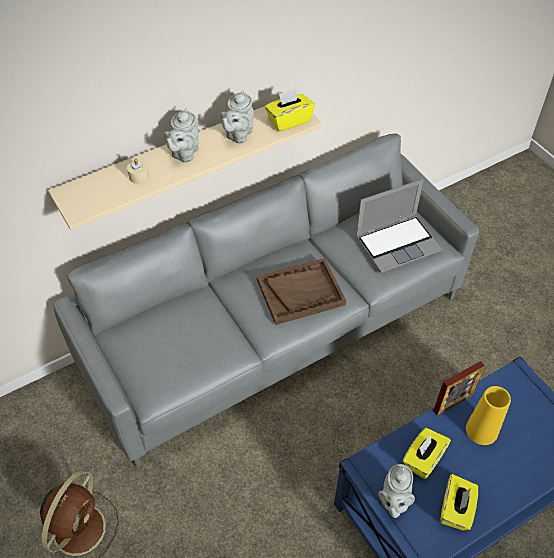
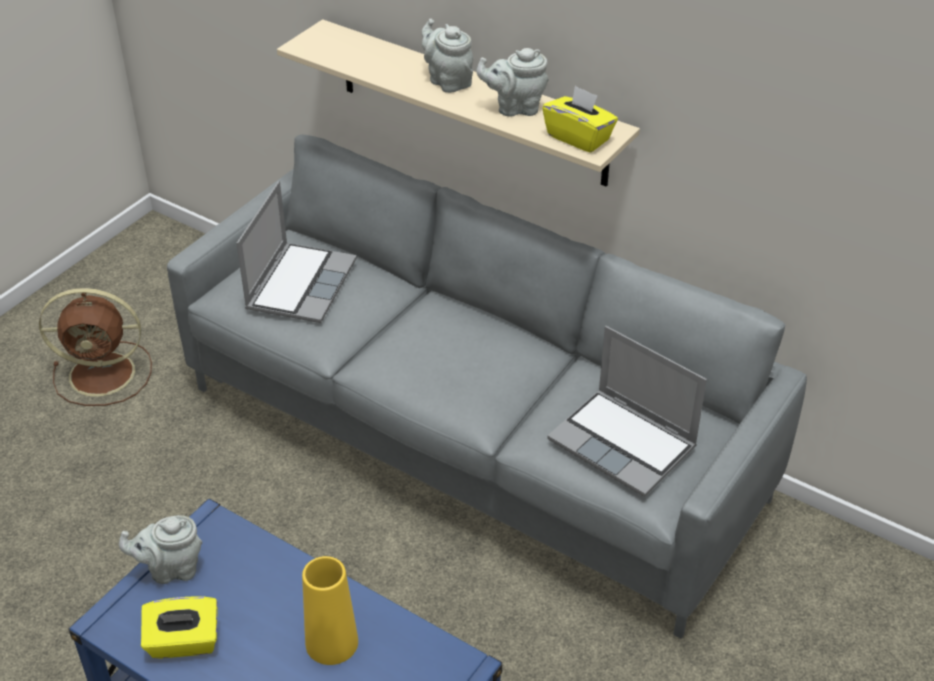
camera: 65 degrees right, 10 degrees down
(139, 176) = (385, 64): beige candle -> none
(172, 344) = (300, 284): none -> laptop
(184, 154) = (447, 81): grey teapot -> grey teapot turned 60 degrees clockwise
(300, 292) = (458, 370): brown tray -> none
(423, 459) = (250, 585): yellow tissue box -> none
(453, 403) = (364, 595): picture frame -> none

